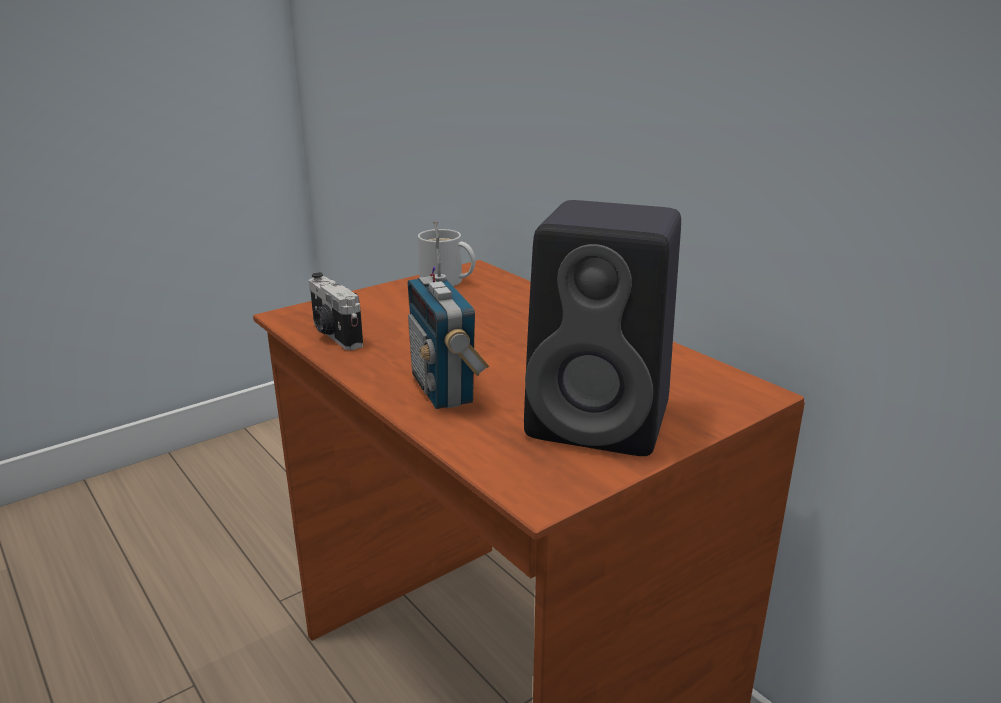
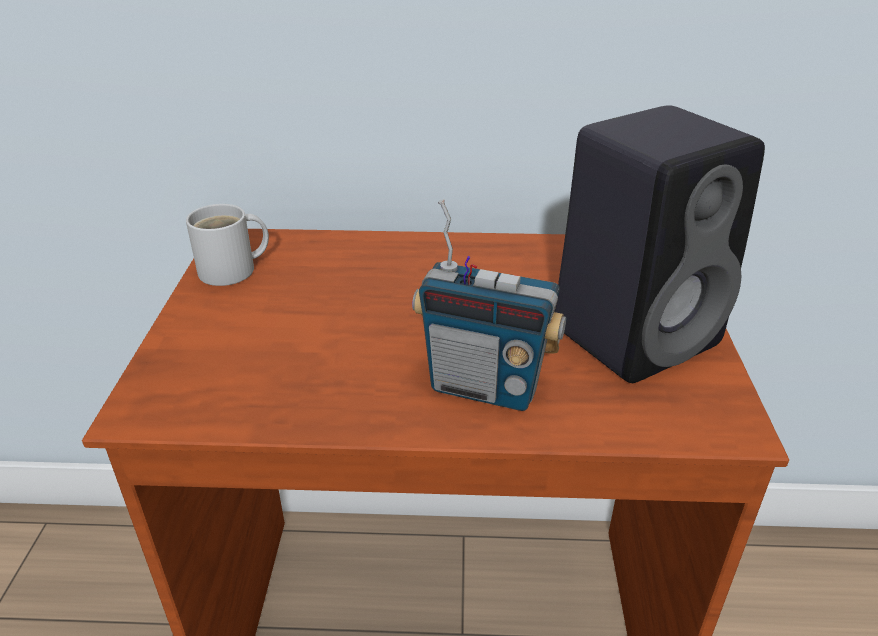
camera: 50 degrees left, 10 degrees up
(335, 335) = (253, 400): camera -> none

